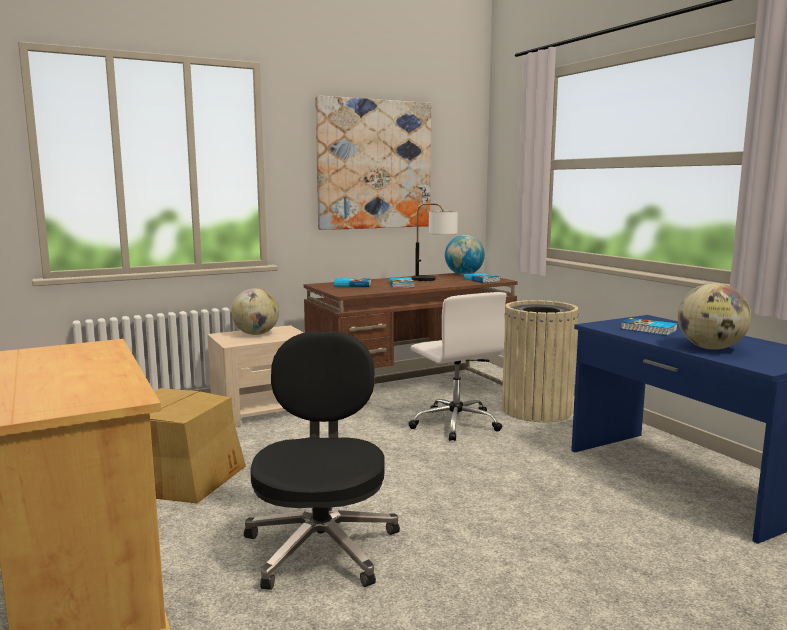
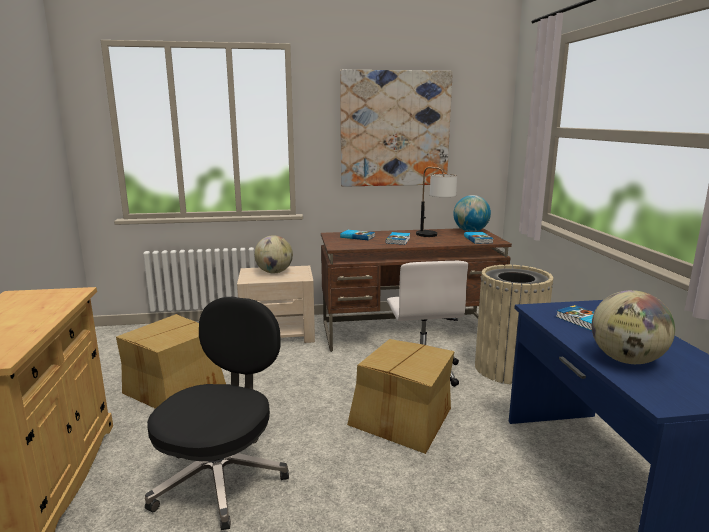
camera: 20 degrees right, 5 degrees up
(470, 465) = (402, 419): none -> cardboard box

